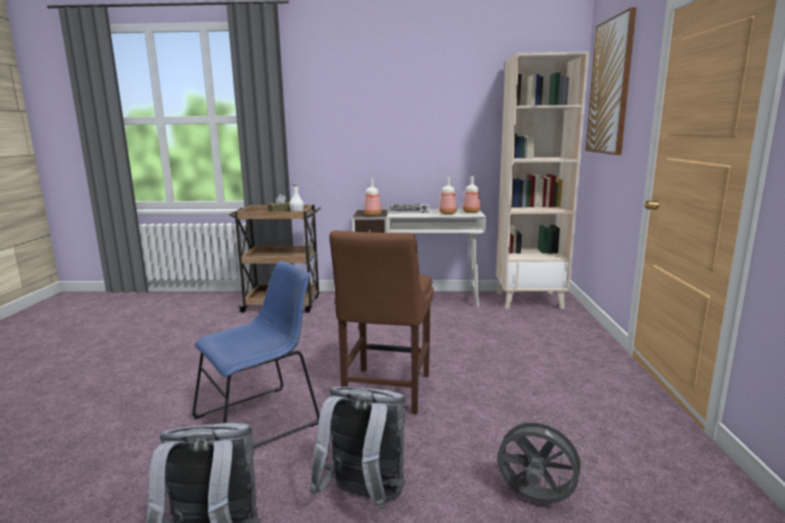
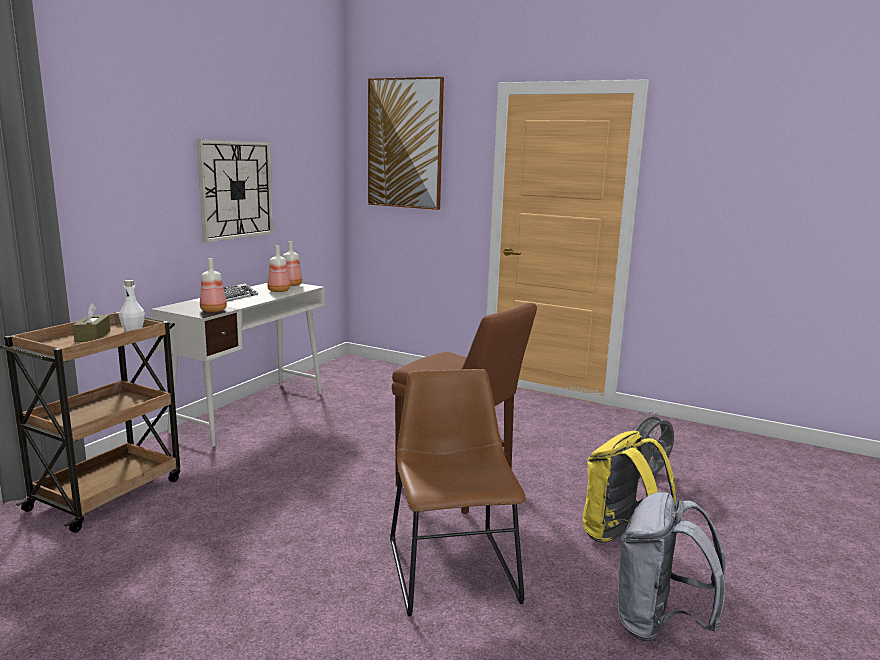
camera: 65 degrees left, 0 degrees up
(262, 419) = (451, 566): blue chair -> brown chair
(364, 498) = (619, 536): grey backpack -> yellow backpack
(439, 134) = (236, 190): none -> wall clock
(529, 300) = (342, 372): beige bookcase -> none

